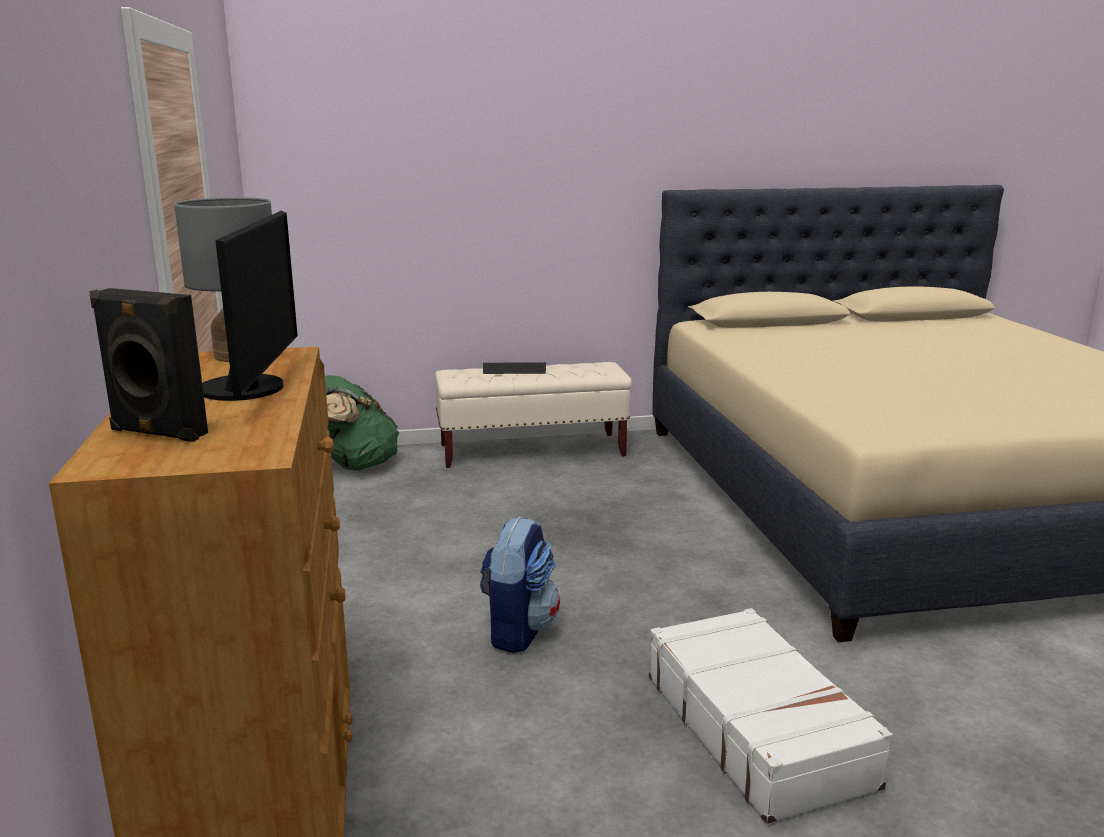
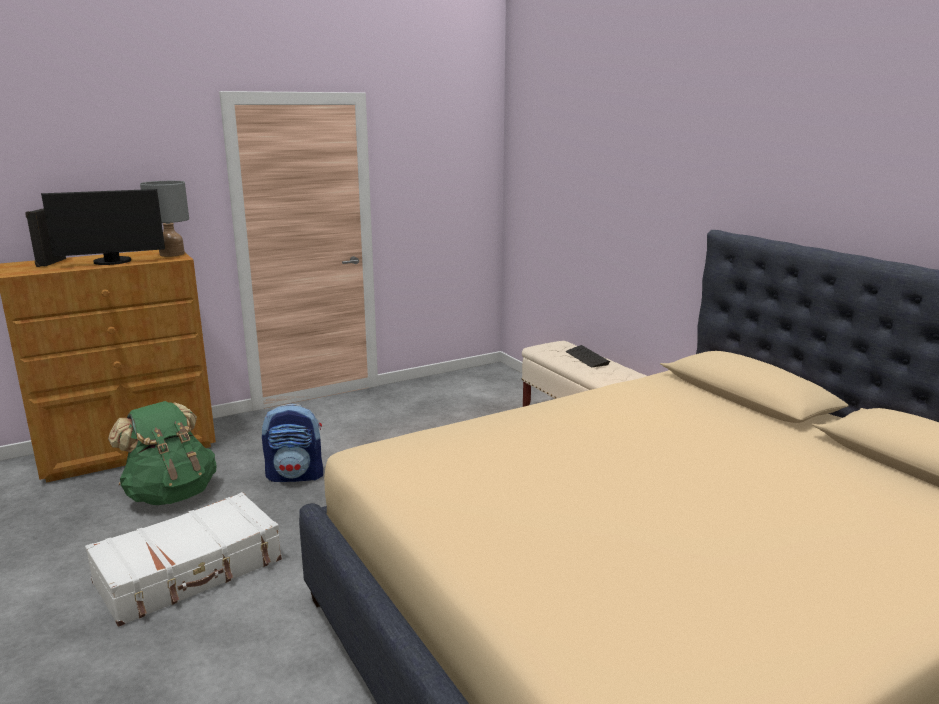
camera: 70 degrees right, 0 degrees up
(355, 465) = (502, 384): green backpack -> green backpack (171, 494)

